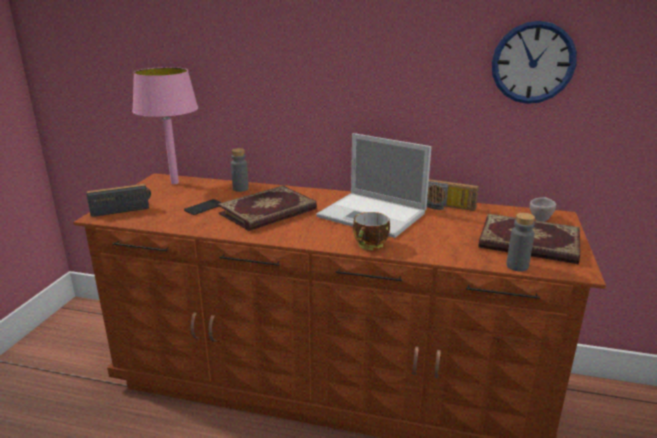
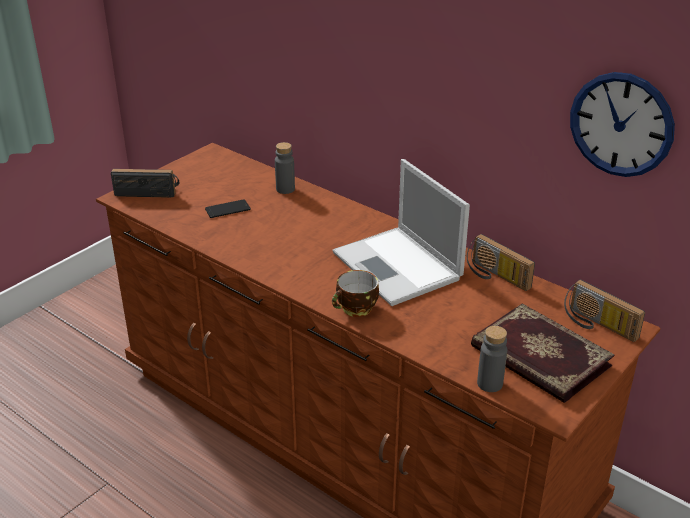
camera: 25 degrees right, 10 degrees up
(174, 183) = (223, 163): pink table lamp -> none
(268, 212) = (288, 233): book -> none
(540, 218) = (597, 325): beige cup -> radio

